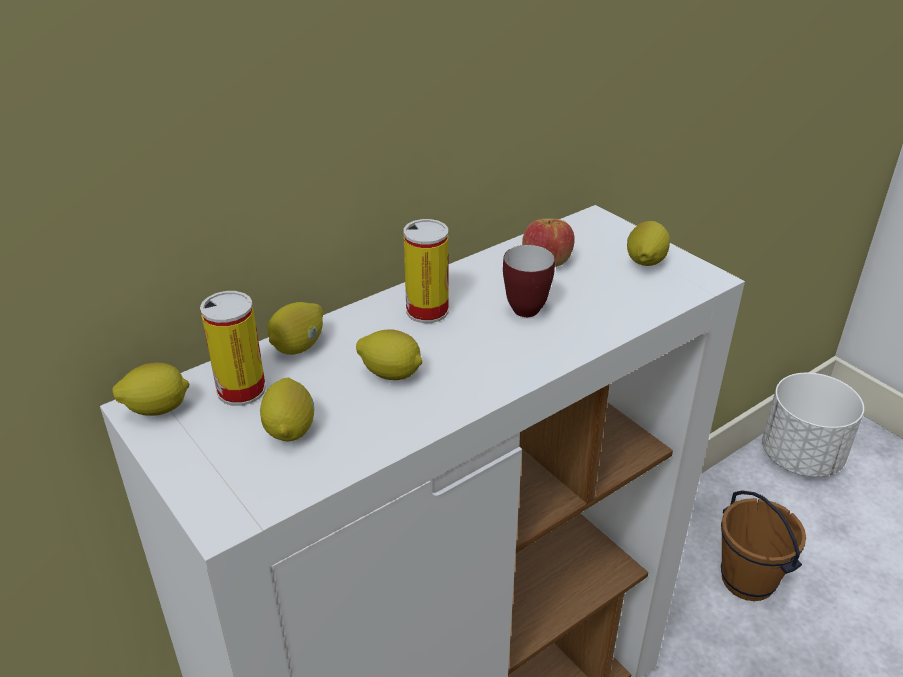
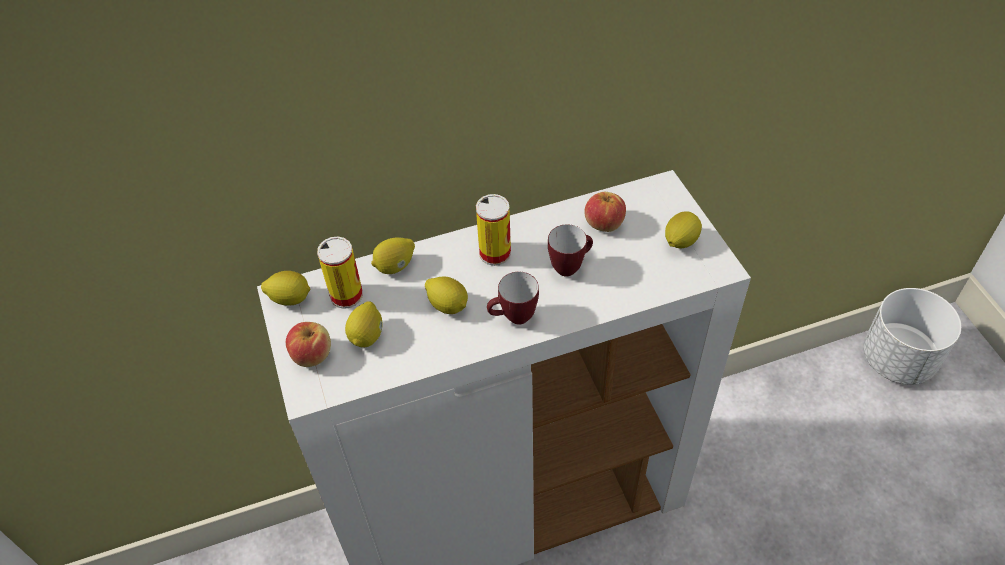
camera: 20 degrees right, 15 degrees up
(214, 468) = (312, 354): none -> apple
(486, 371) = (513, 318): none -> mug
(746, 580) = (793, 456): brown bucket -> none

